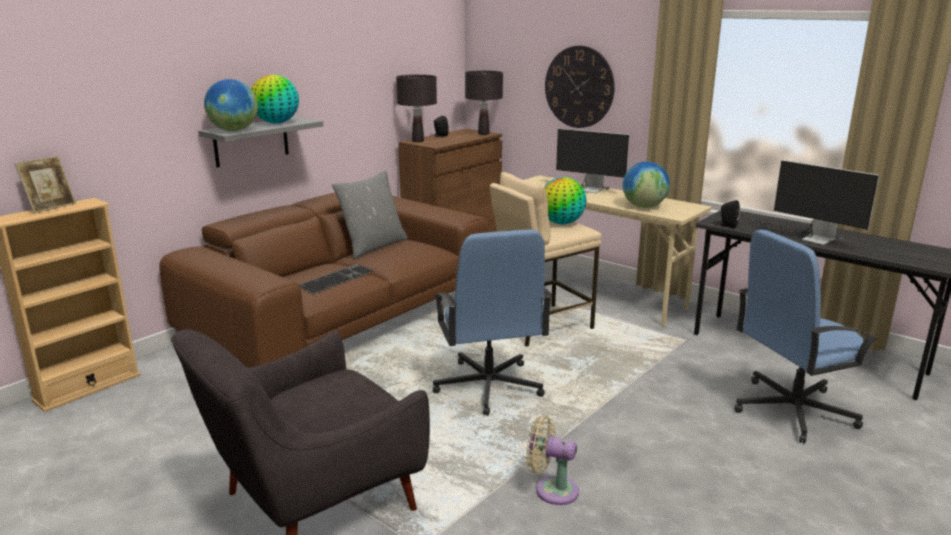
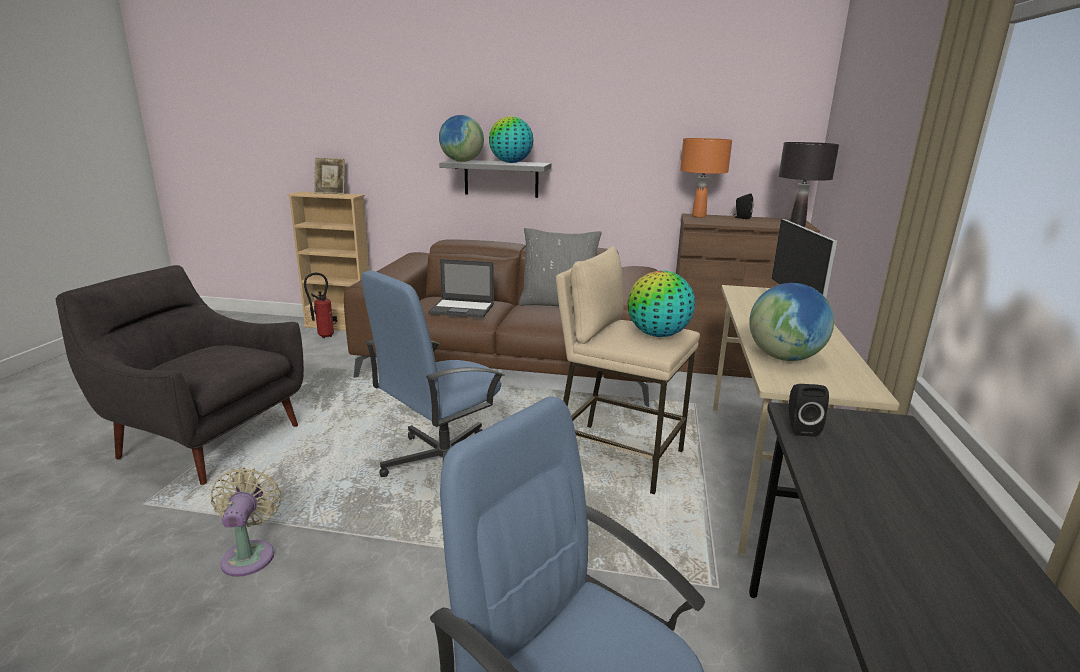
camera: 60 degrees right, 0 degrees up
(105, 402) = (323, 336): none -> fire extinguisher
(336, 278) = (462, 309): keyboard -> laptop
(418, 141) = (698, 216): black table lamp -> orange table lamp
(579, 87) = (879, 168): wall clock -> none
(809, 237) = (882, 525): monitor -> none

